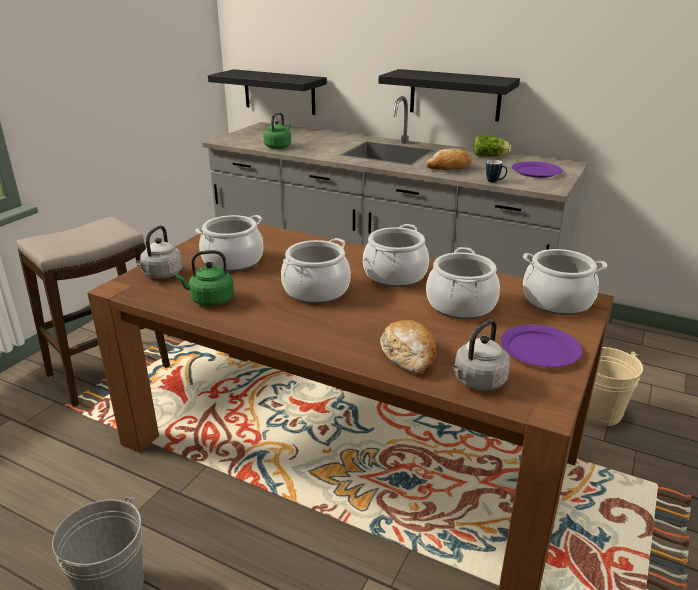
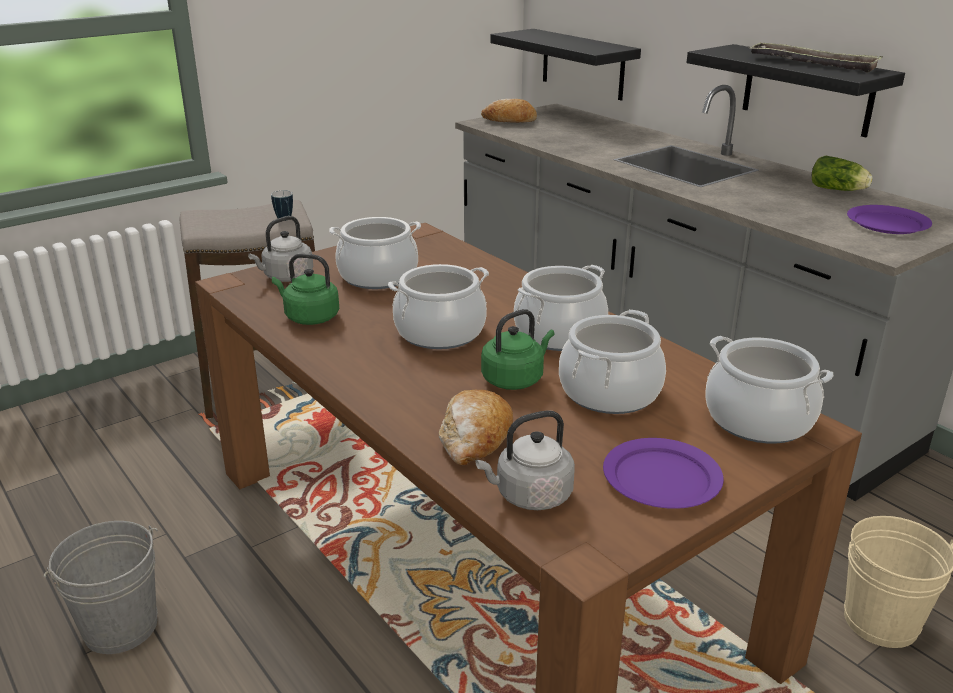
camera: 25 degrees right, 0 degrees up
(278, 146) = (544, 138): green kettle -> green kettle (515, 379)
(449, 168) = (752, 198): bread -> bread (510, 121)
(463, 77) = (812, 63): none -> tray
(495, 181) = (801, 228): mug -> mug (285, 220)

